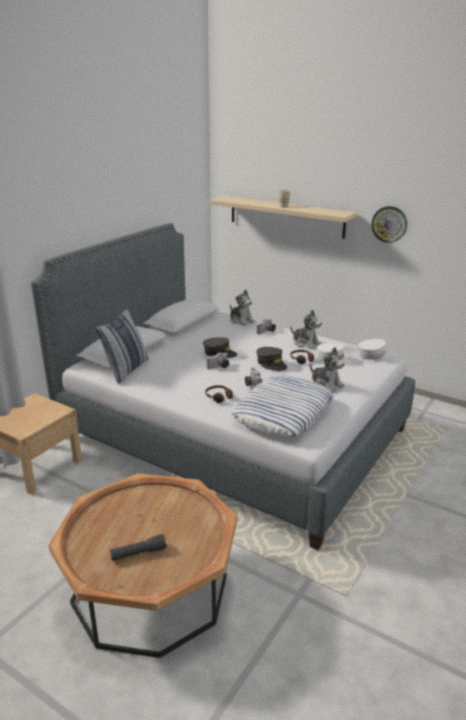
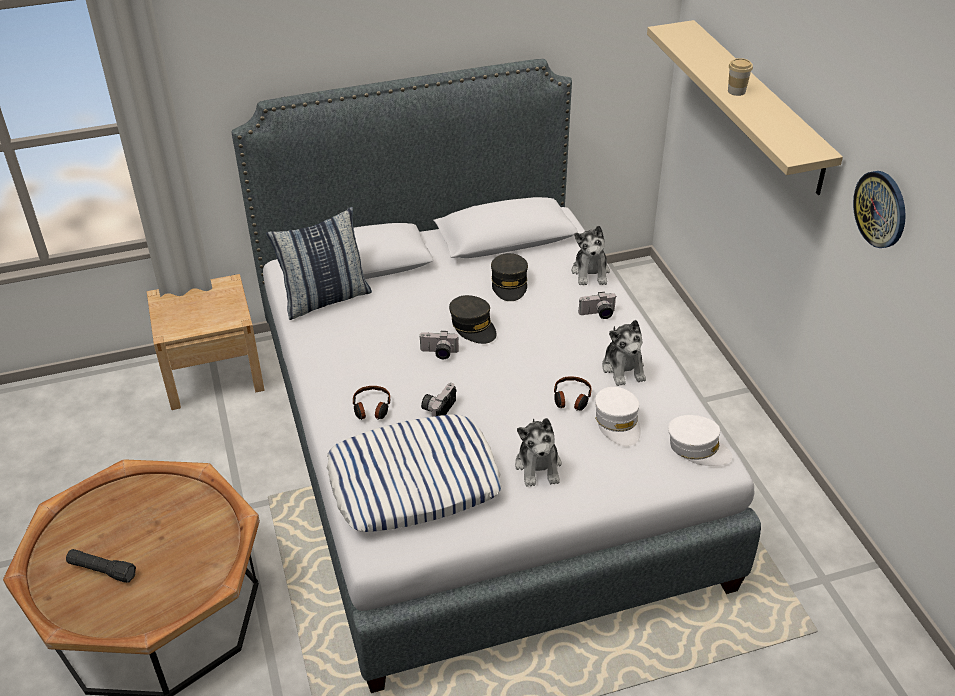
camera: 40 degrees right, 15 degrees up
(271, 364) = (515, 384): grey cap -> grey cap (509, 284)

